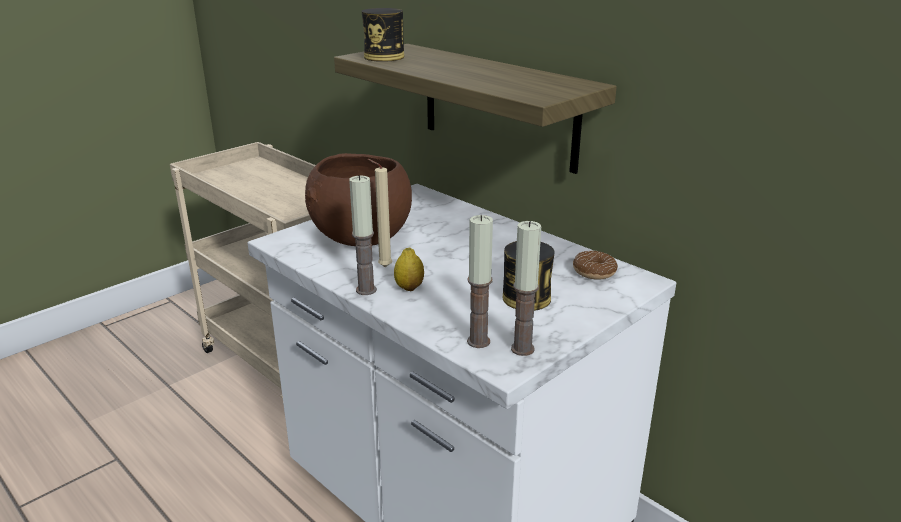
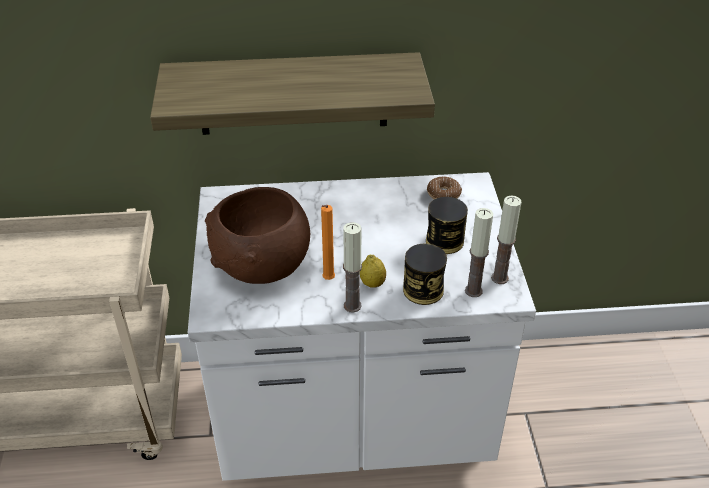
camera: 50 degrees left, 15 degrees up
(383, 267) = (327, 280): beige candle -> orange candle
(384, 57) = (196, 96): can -> can (423, 290)

